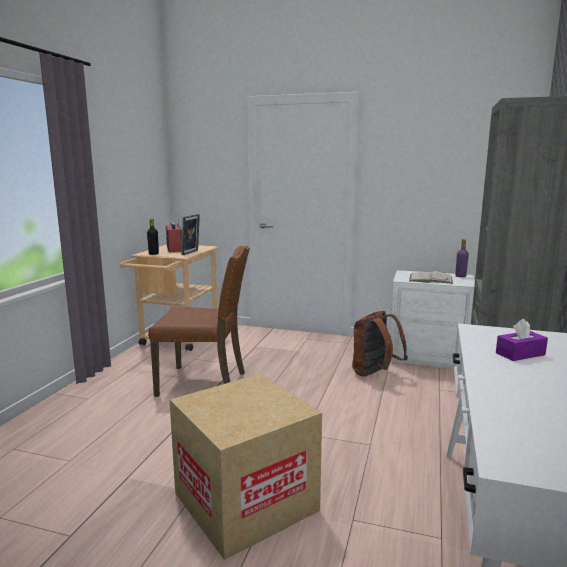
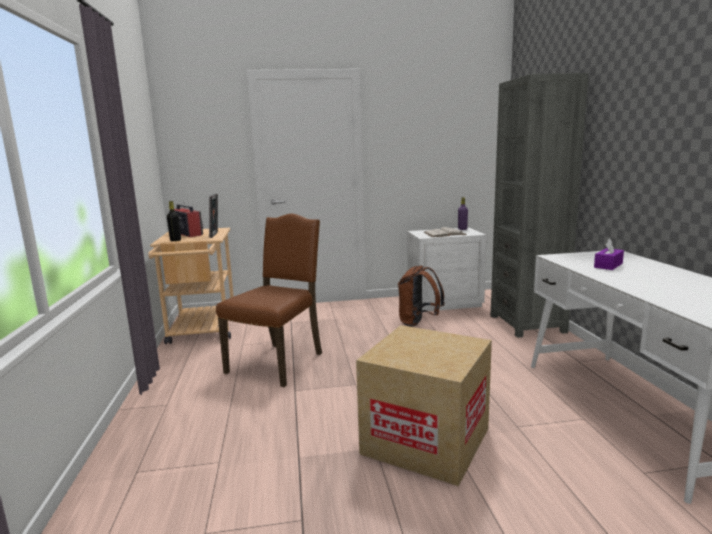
camera: 25 degrees left, 0 degrees up
(204, 383) = (278, 362): brown chair -> brown chair turned 45 degrees counterclockwise

